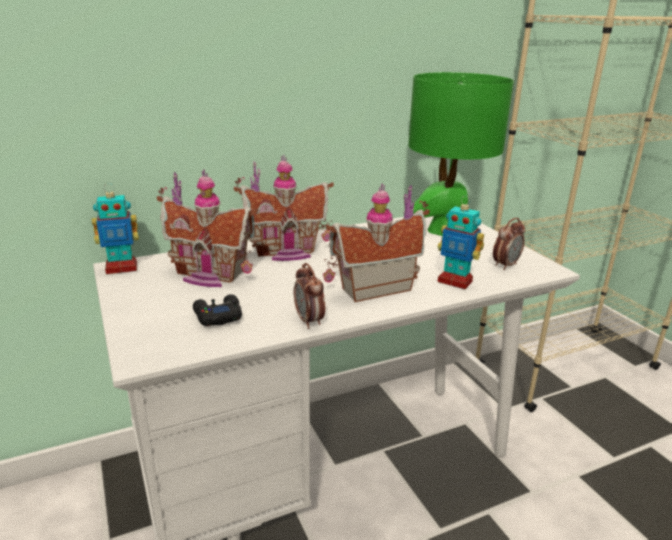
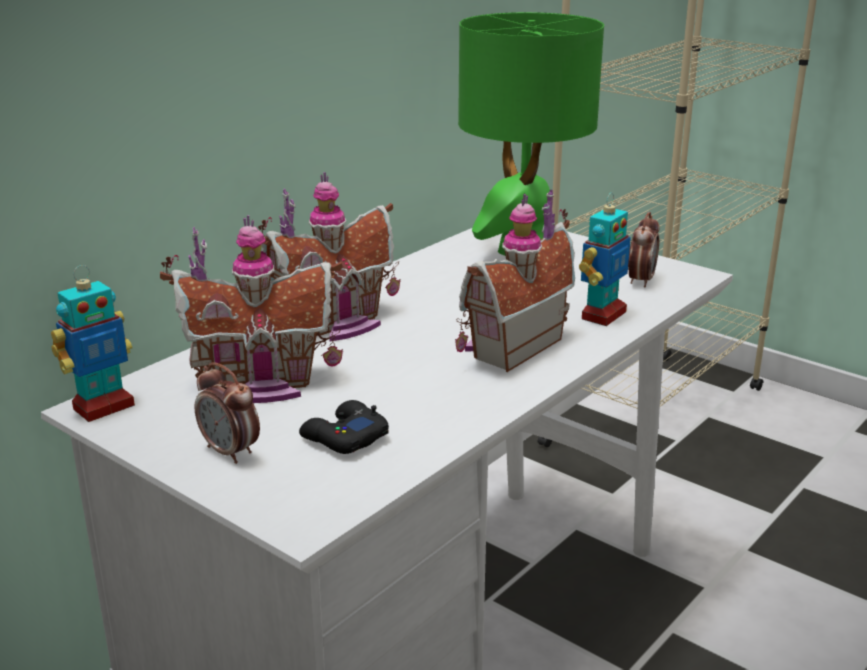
camera: 25 degrees left, 0 degrees up
(309, 321) = (476, 411): alarm clock -> alarm clock (230, 452)
(455, 281) = (602, 315): toy robot -> toy robot turned 60 degrees counterclockwise

